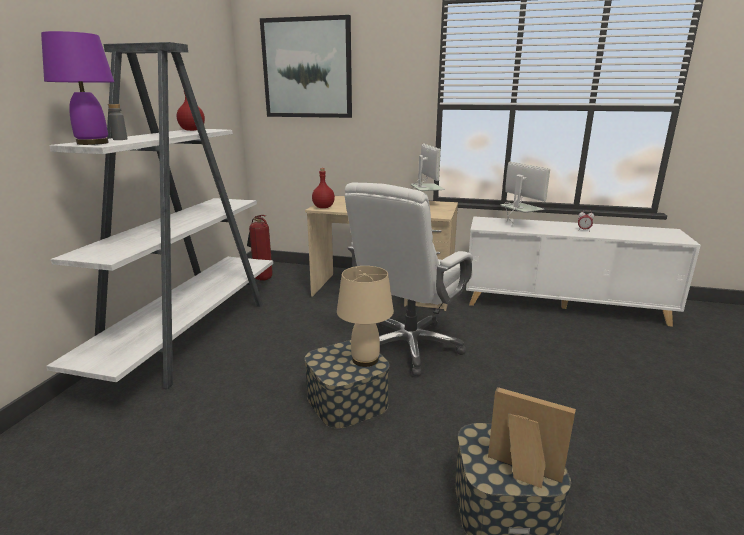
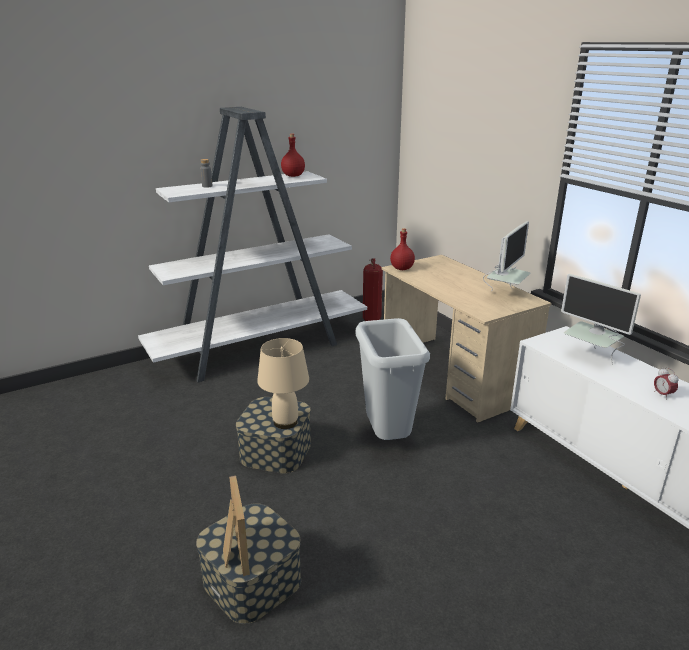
camera: 45 degrees right, 5 degrees up
(92, 143) = (177, 190): purple table lamp -> none
(307, 68) = (451, 112): picture -> none
(409, 347) = (386, 437): white office chair -> grey trash can
(518, 225) = (590, 356): monitor -> monitor turned 120 degrees clockwise

